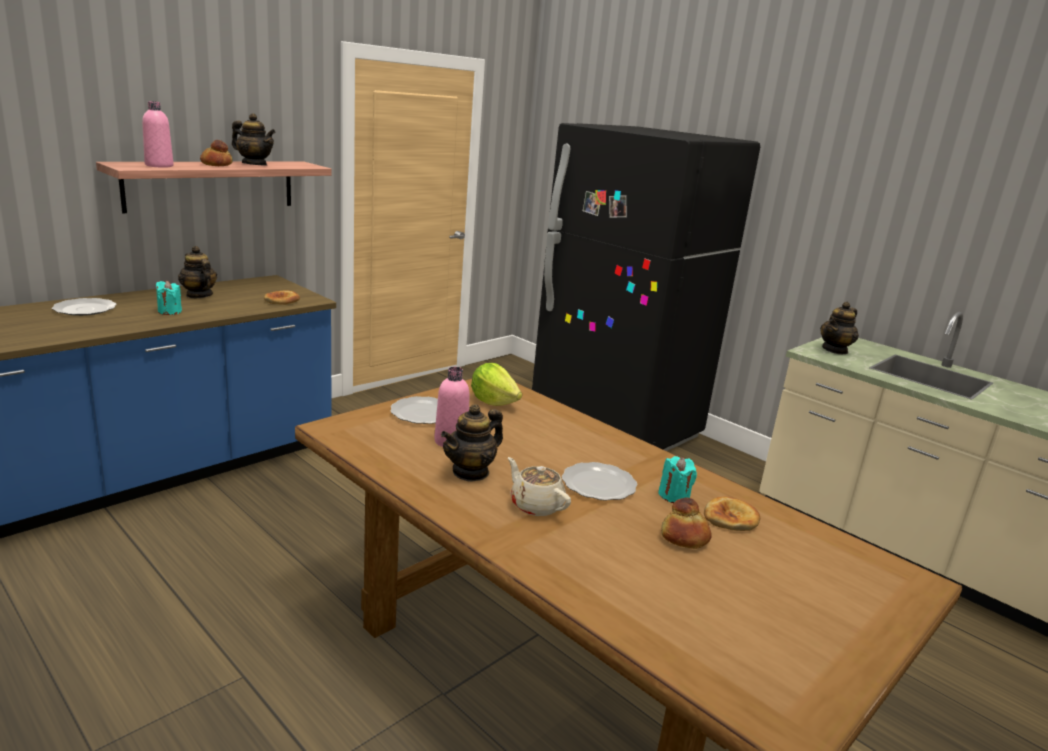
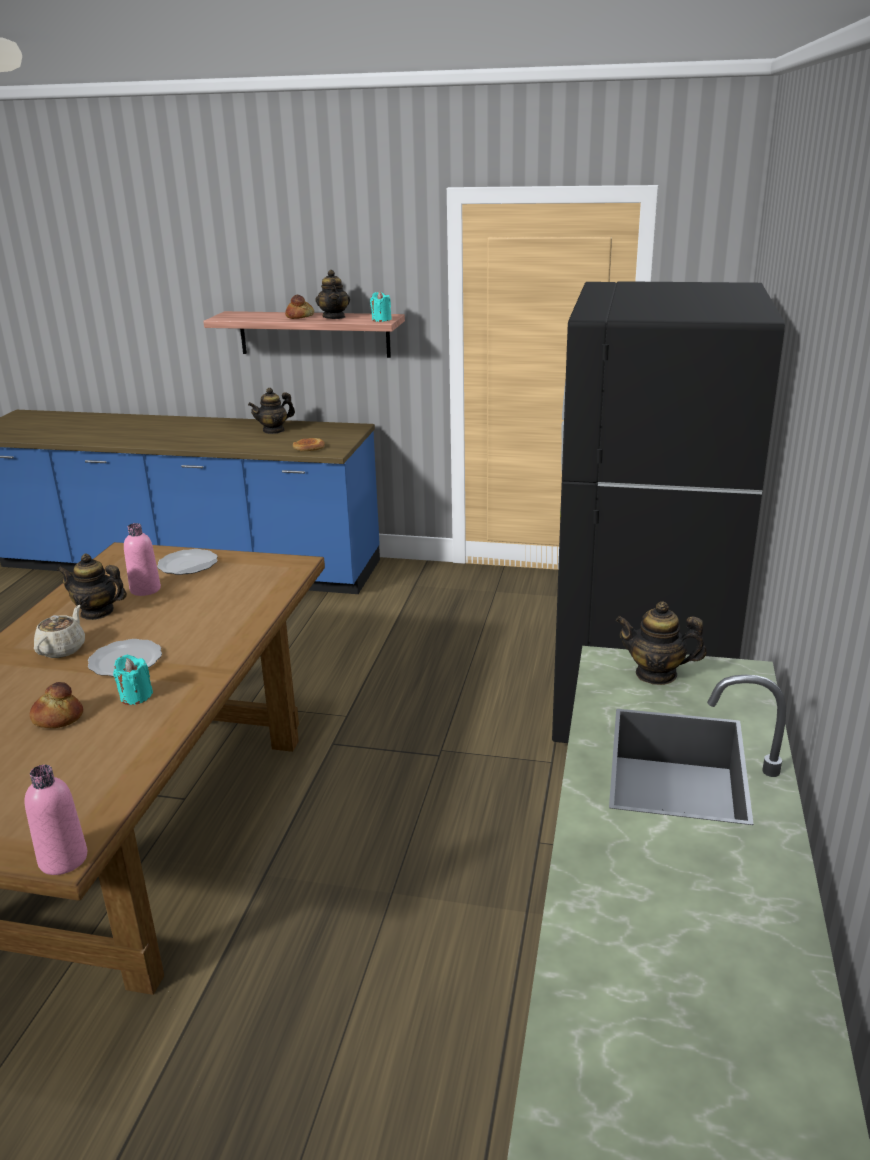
camera: 60 degrees right, 5 degrees up
(85, 309) = (190, 427): plate -> none
(159, 165) = (248, 317): pink bottle -> pink bottle (63, 859)
(169, 311) = (224, 439): turquoise candle -> turquoise candle (381, 320)
(199, 295) = (274, 430): teapot -> teapot turned 135 degrees counterclockwise
(493, 401) = (250, 577): lettuce -> none
(731, 518) = (115, 731): bread -> none

